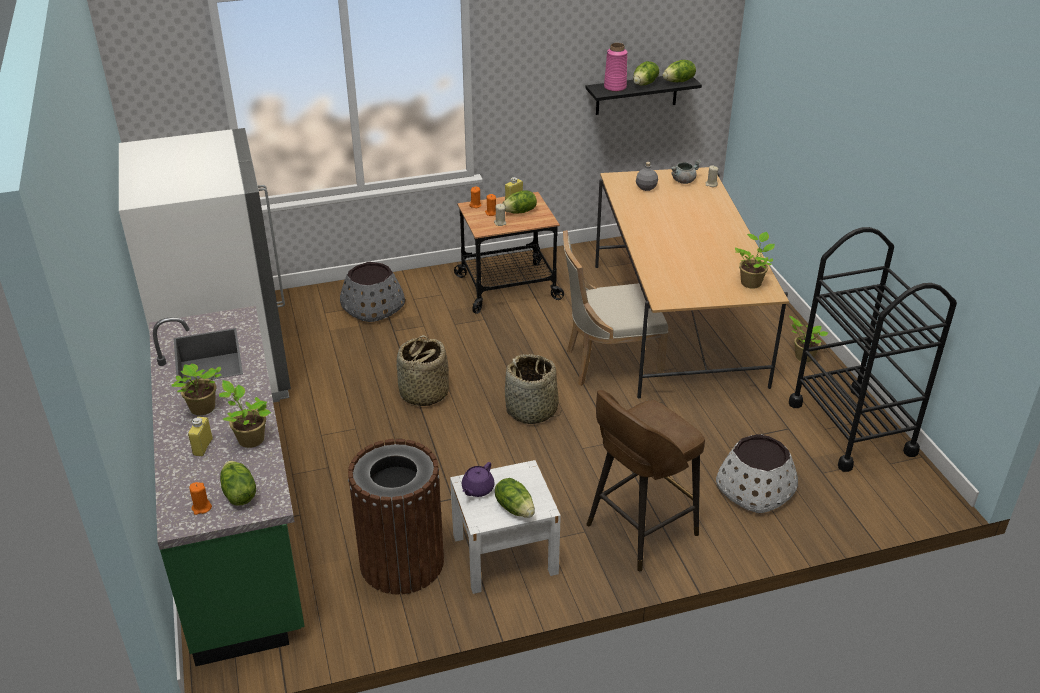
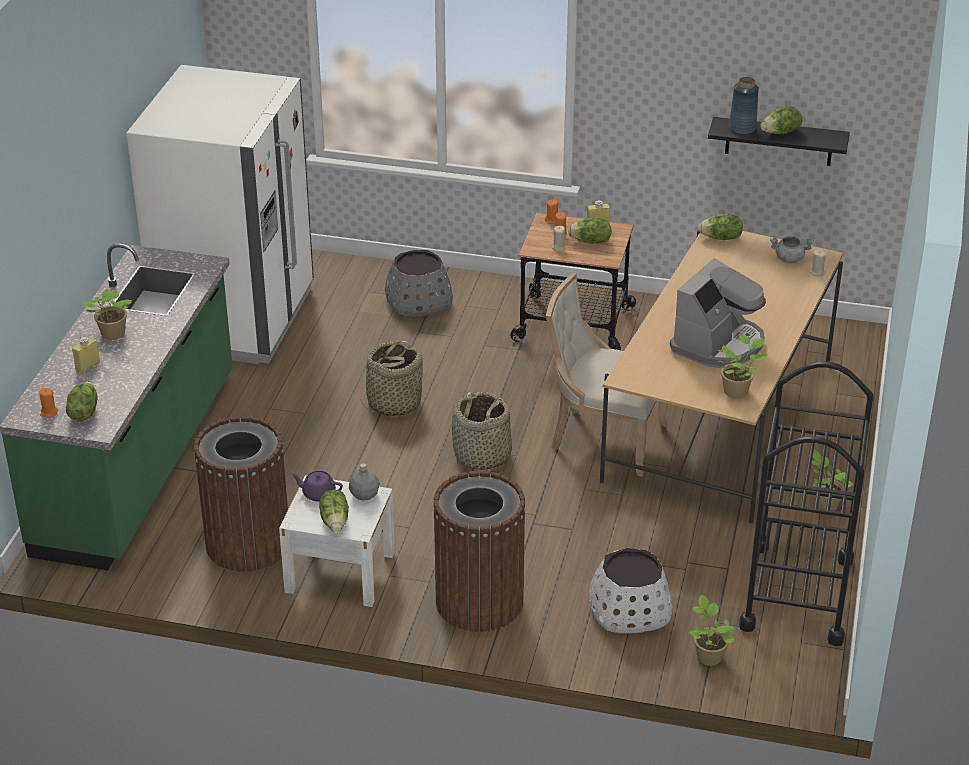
camera: 30 degrees right, 0 degrees up
(249, 439) = (127, 372): potted plant -> potted plant (708, 656)
(477, 489) = (318, 494): purple teapot -> purple teapot turned 45 degrees clockwise
(615, 87) = (742, 128): pink vase -> blue vase
(639, 531) = (479, 601): brown stool -> brown trash can
(646, 187) = (738, 254): grey bottle -> grey bottle (364, 494)
(679, 81) = (823, 140): lettuce -> lettuce (721, 238)
(702, 253) = (718, 344): none -> coffee machine

